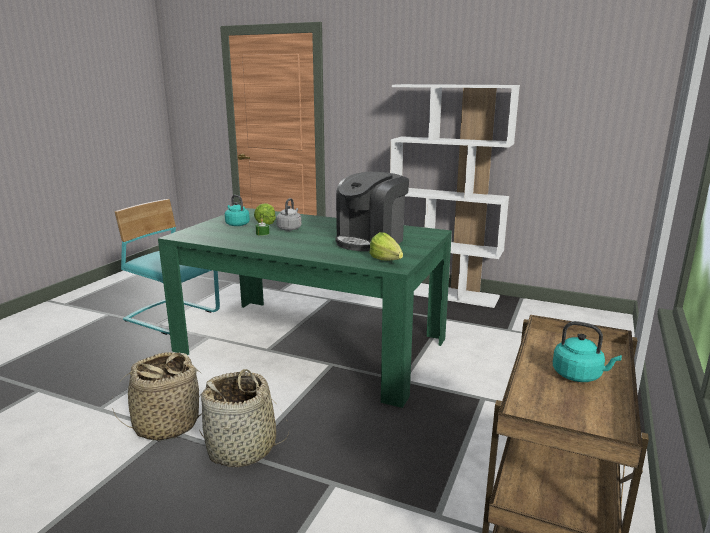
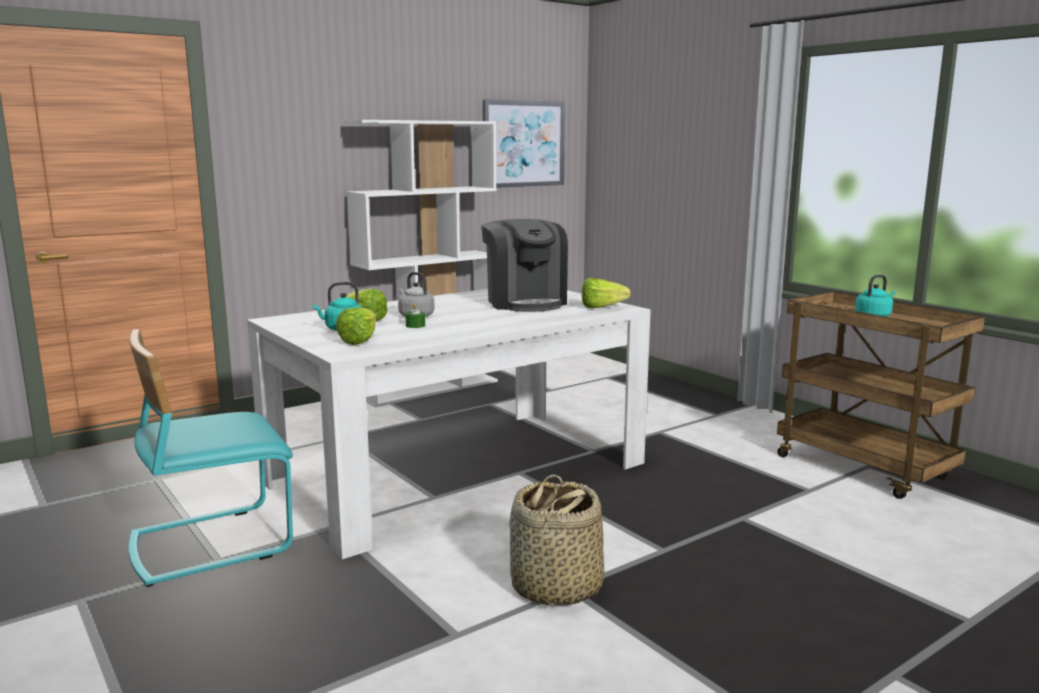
camera: 60 degrees left, 5 degrees down
(215, 232) = (363, 340): none -> lettuce
(242, 448) = (650, 549): basket -> none
(312, 345) = (458, 472): green dining table -> white dining table
(582, 105) = (524, 144): none -> picture

